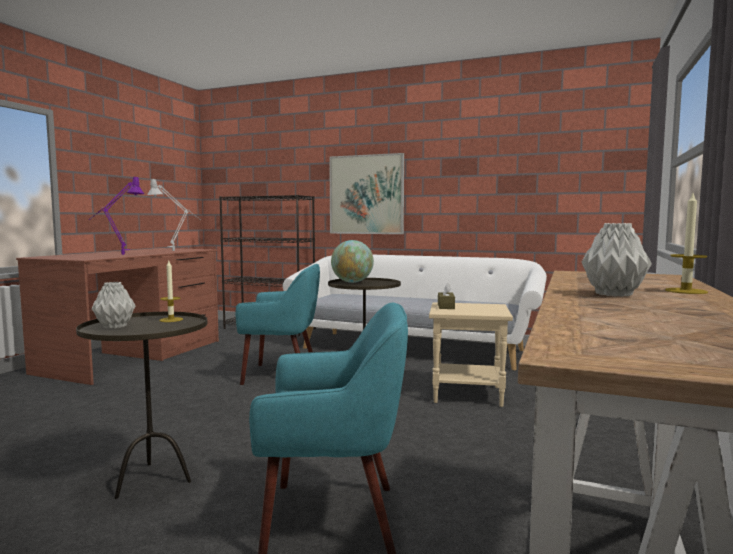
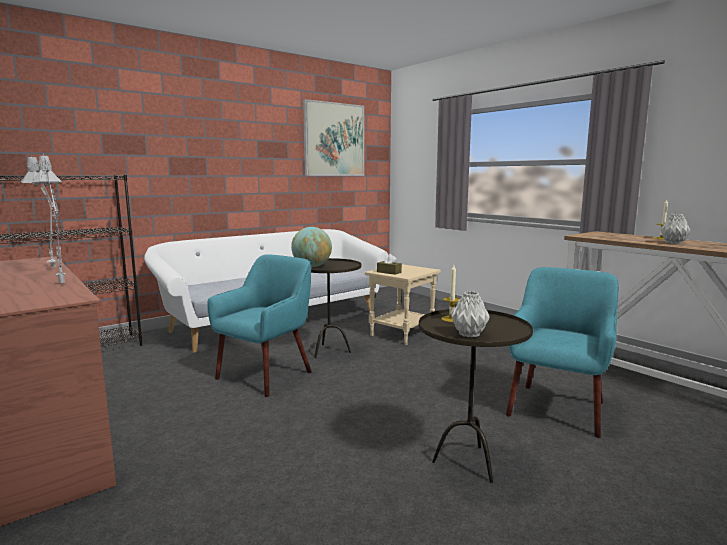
camera: 60 degrees left, 5 degrees up
(119, 256) = (63, 286): purple table lamp -> grey table lamp
(366, 194) = (183, 174): picture -> picture (334, 139)

